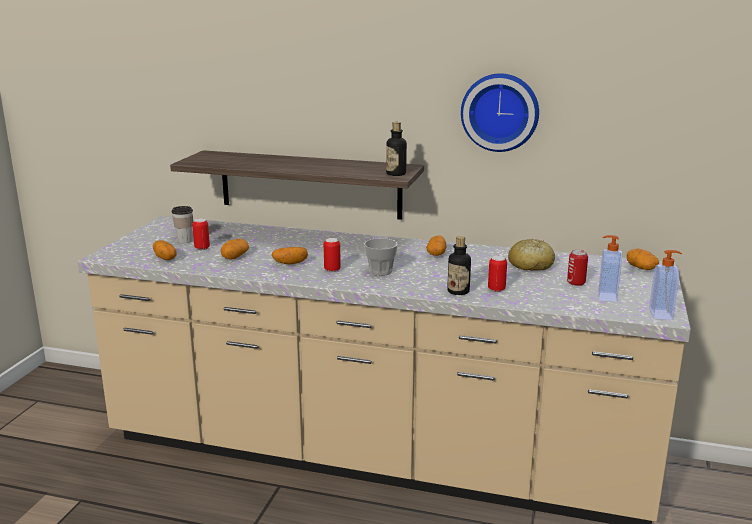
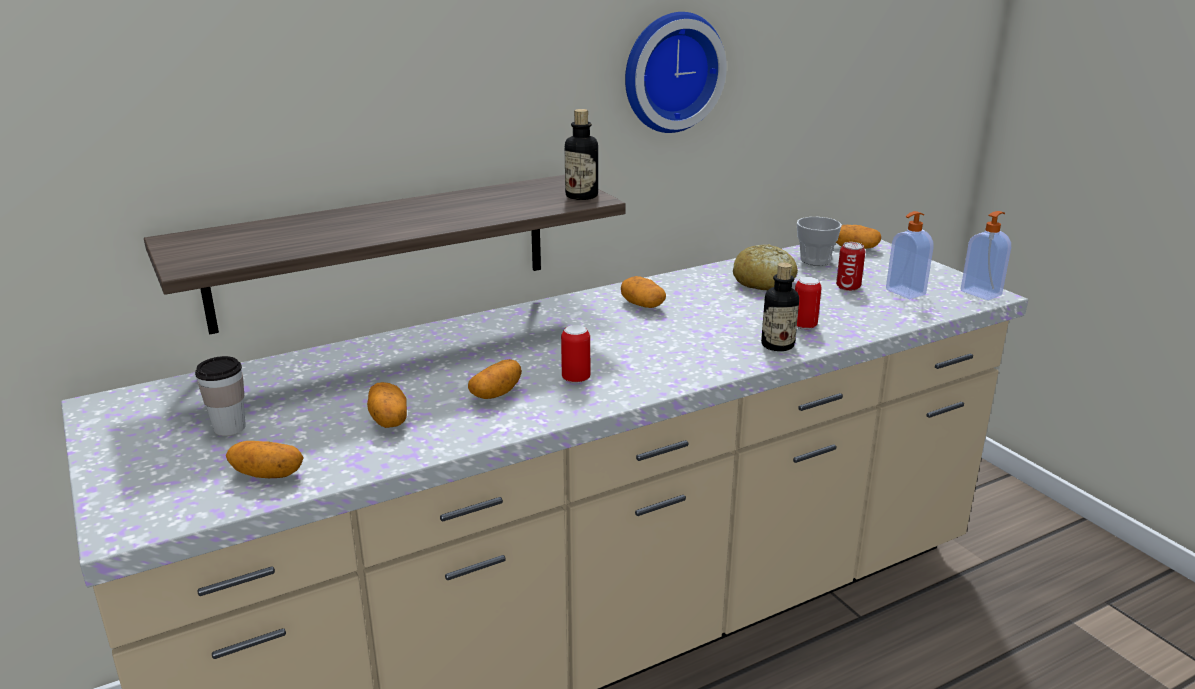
camera: 45 degrees left, 5 degrees up
(202, 248) = (295, 428): can -> none
(380, 271) = (638, 355): cup -> cup (815, 260)

